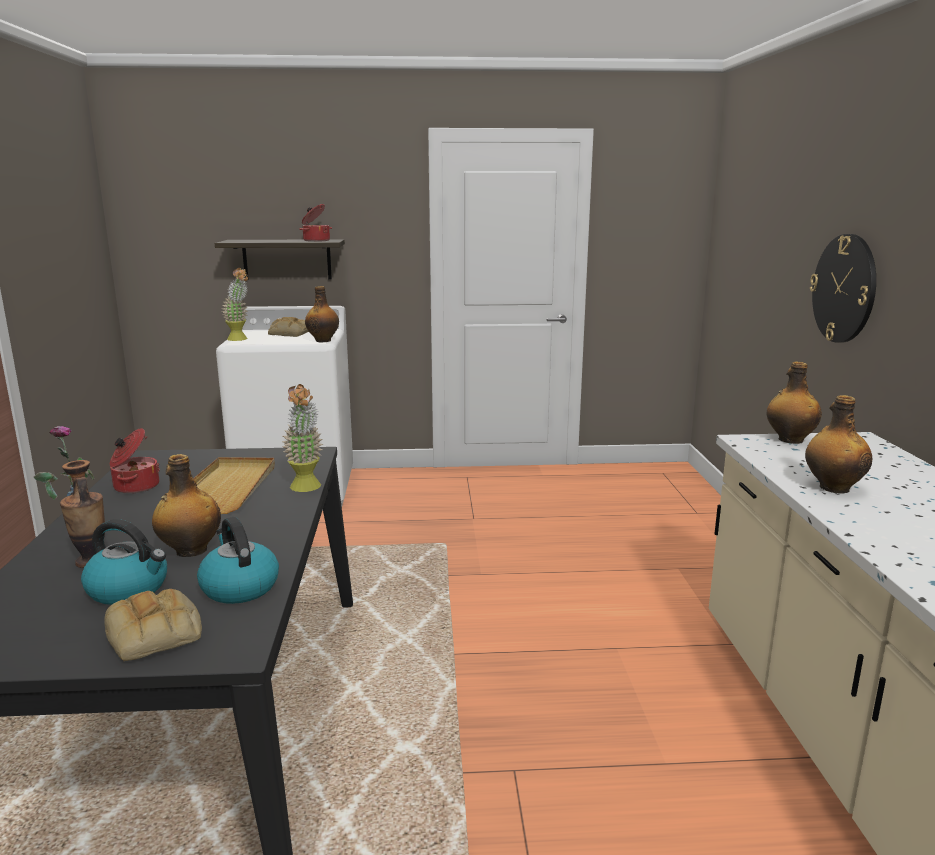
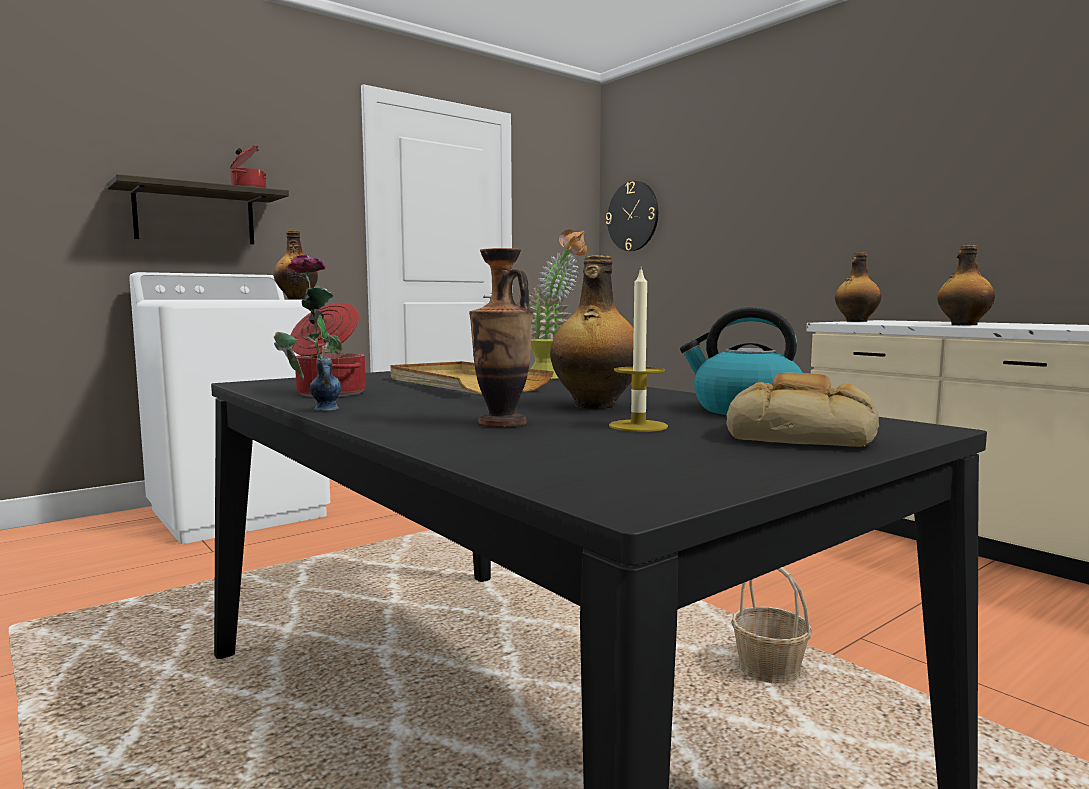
camera: 35 degrees left, 10 degrees down
(129, 589) = (638, 426): kettle -> candle
(240, 339) = (178, 299): potted plant -> none
(289, 333) = (229, 299): bread -> none
(400, 762) = (769, 670): none -> basket
(844, 288) = (808, 222): wall clock -> wall clock (633, 216)

